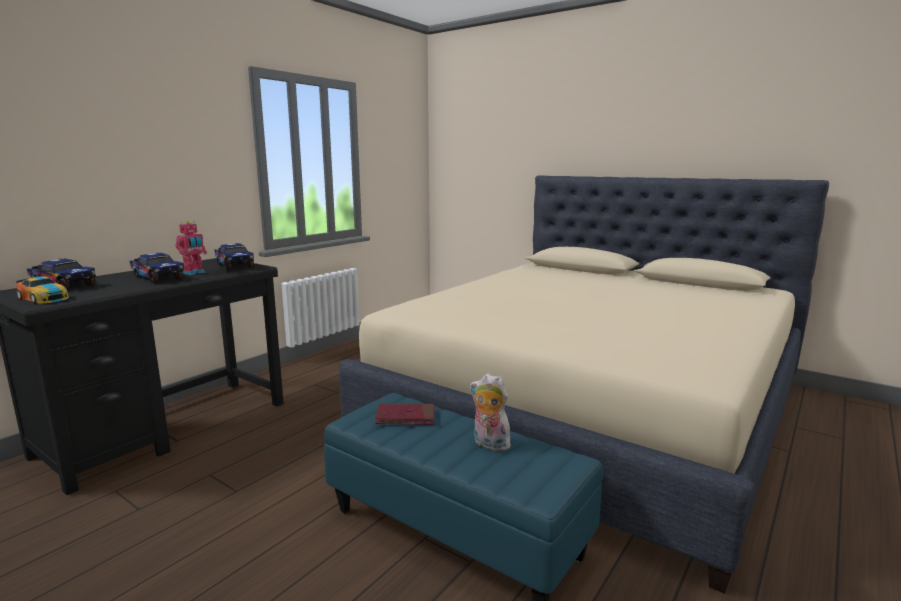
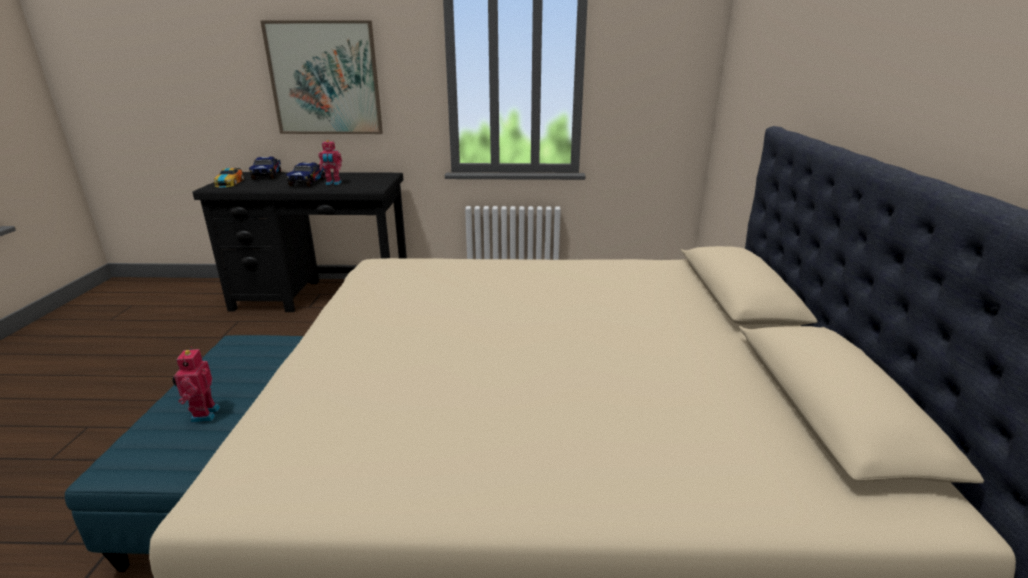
camera: 55 degrees right, 10 degrees up
(123, 155) = (325, 79): none -> picture
(234, 265) = (372, 183): toy truck -> none
(405, 417) = (247, 359): red book -> none
(489, 444) = (203, 414): plush toy -> toy robot

